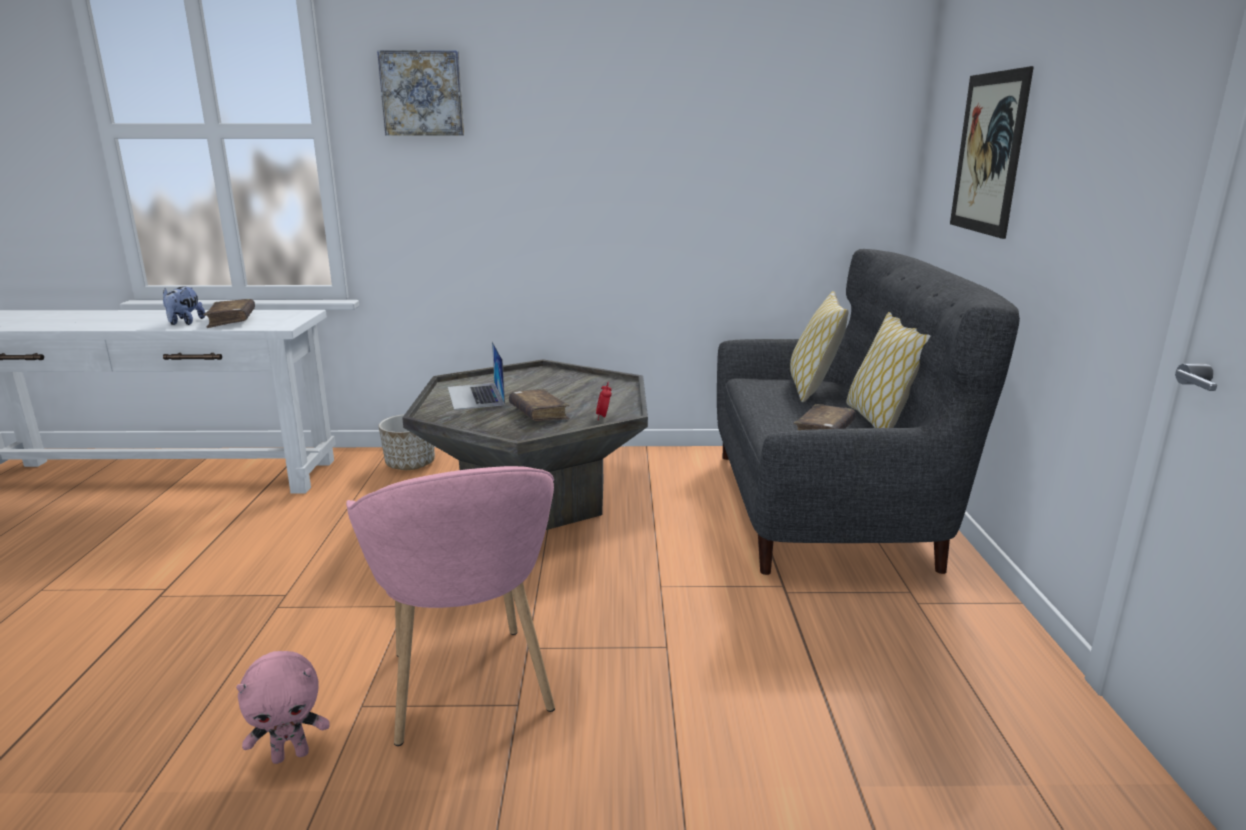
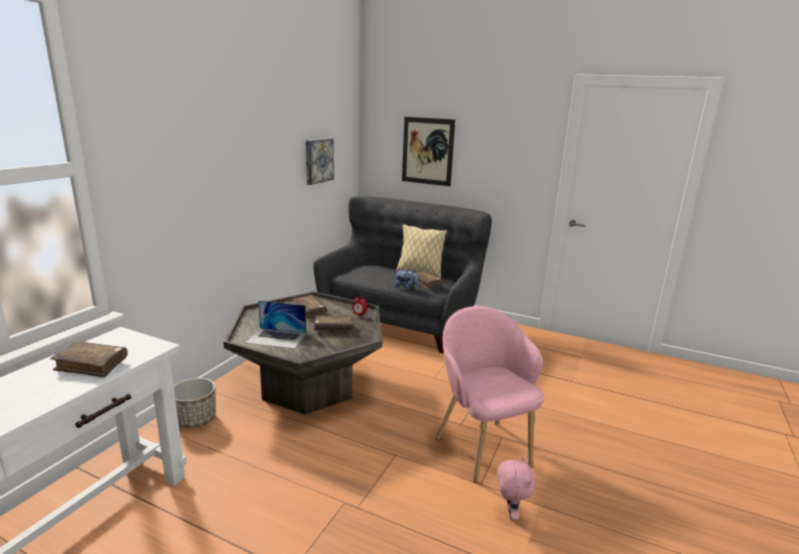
camera: 65 degrees left, 0 degrees up
(185, 323) = (56, 387): plush toy -> plush toy (406, 288)
(422, 94) = (156, 130): picture -> picture (318, 160)
(467, 687) = (482, 448): pink armchair -> pink armchair turned 120 degrees counterclockwise
(580, 391) = (309, 311): none -> brown book
(812, 389) = (371, 270): pillow -> none

